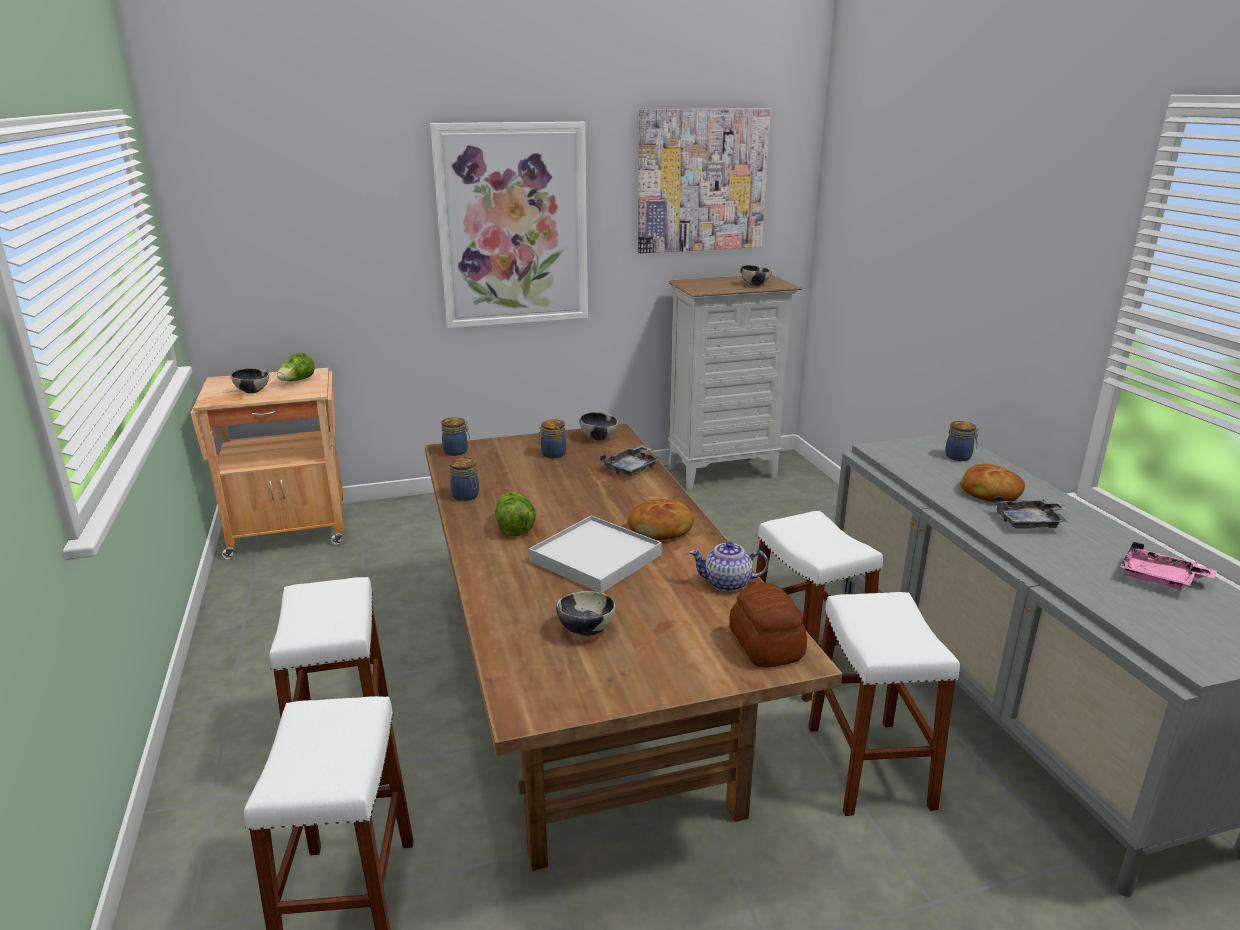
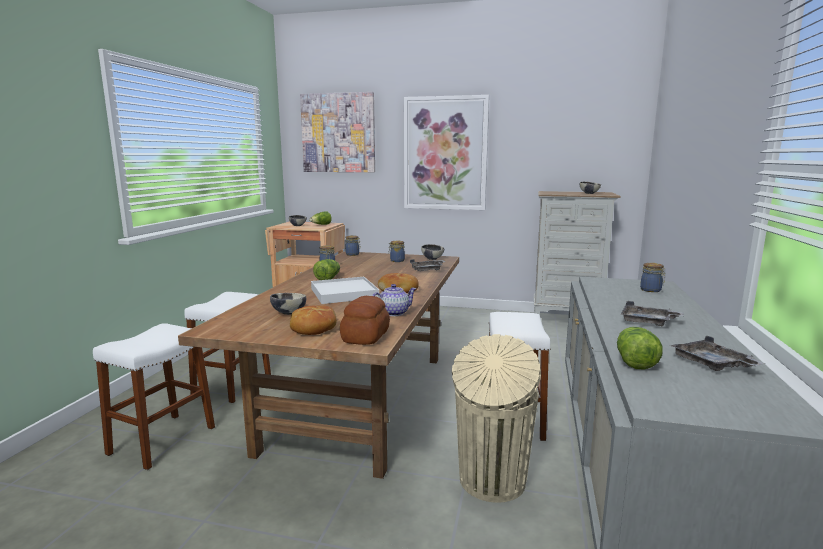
camera: 30 degrees right, 10 degrees down
(701, 180) = (564, 130): picture -> picture (338, 133)
(728, 583) = (393, 313): teapot -> teapot turned 120 degrees clockwise
(869, 766) = (491, 481): white stool -> beige trash can
(989, 493) = (642, 306): bread -> bread (313, 328)
(1100, 597) = (634, 361): none -> lettuce
(1160, 579) = (712, 364): pink tray -> grey tray

